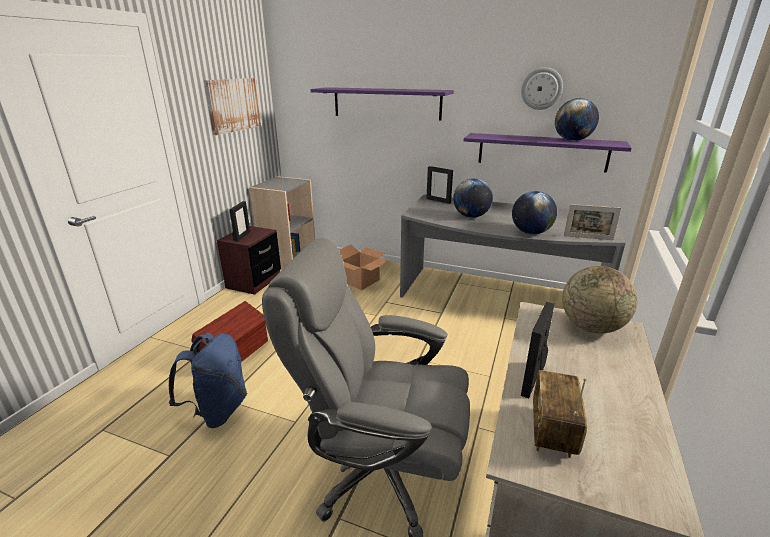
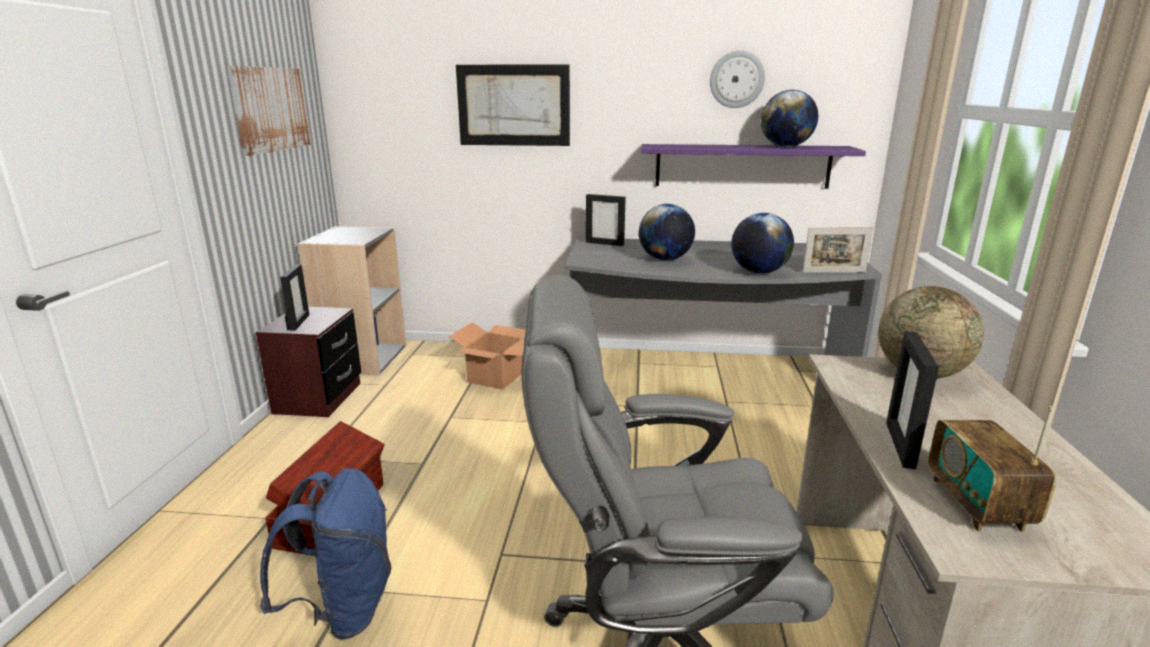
camera: 15 degrees left, 5 degrees down
(386, 103) = (513, 105): purple shelf -> picture

